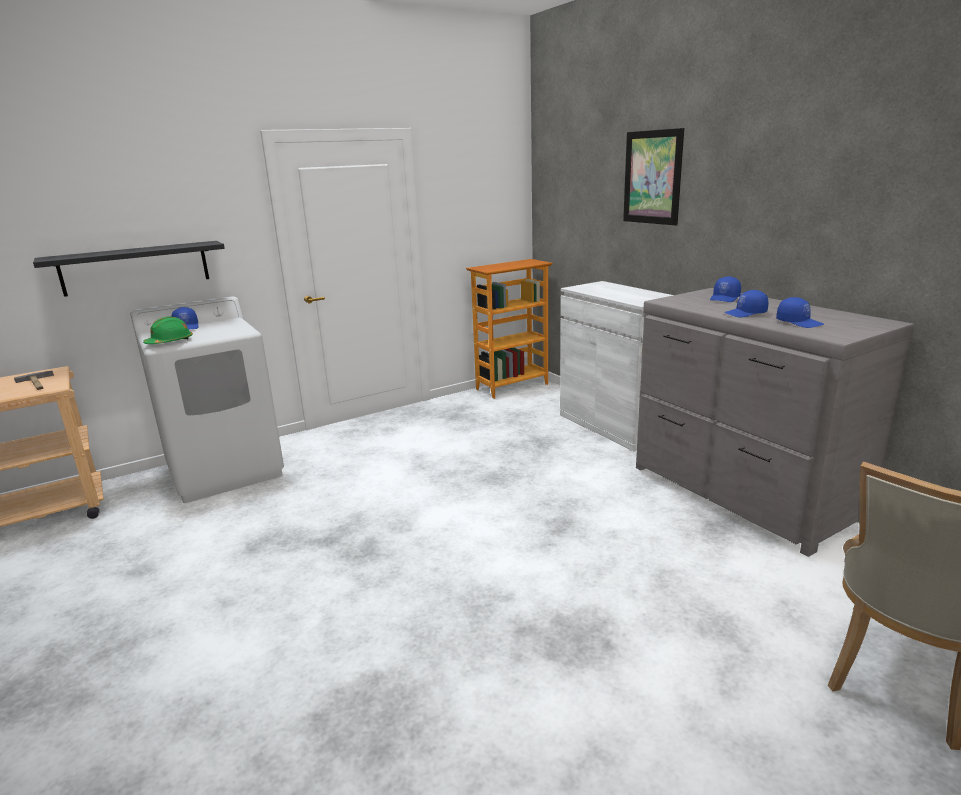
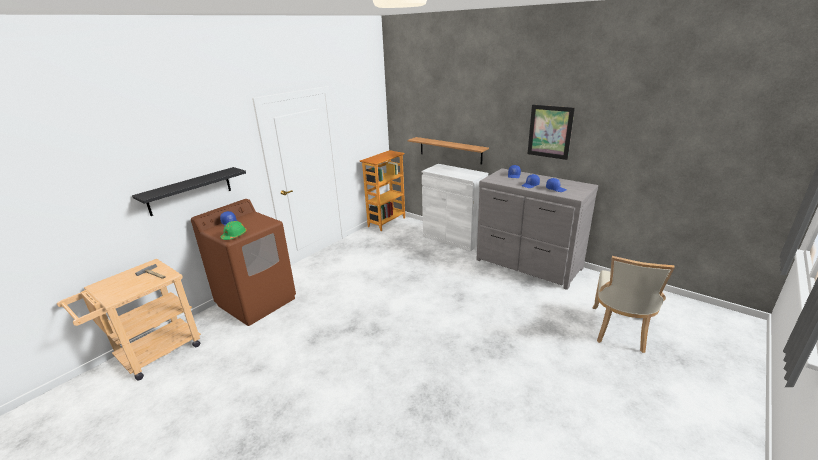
camera: 20 degrees left, 5 degrees up
(226, 470) = (257, 301): white washing machine -> brown washing machine
(624, 255) = (450, 150): none -> shelf
(652, 177) = (466, 112): picture -> picture (550, 131)

